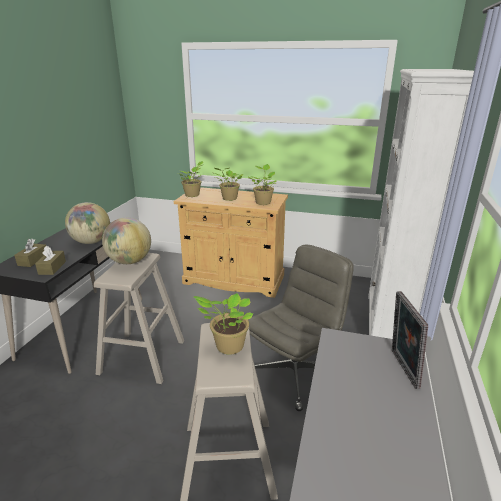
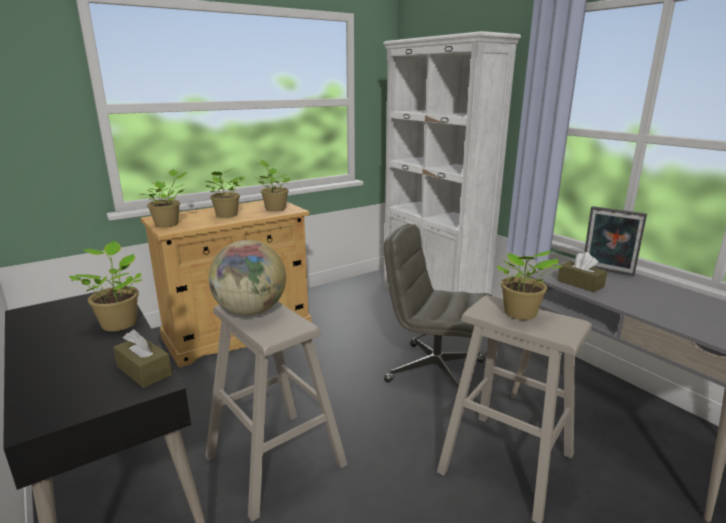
camera: 50 degrees left, 5 degrees down
(33, 260) = (73, 383): brown tissue box -> brown tissue box (580, 283)
(91, 242) = (119, 323): globe -> potted plant
(294, 373) = (434, 371): grey office chair -> grey office chair turned 60 degrees counterclockwise

